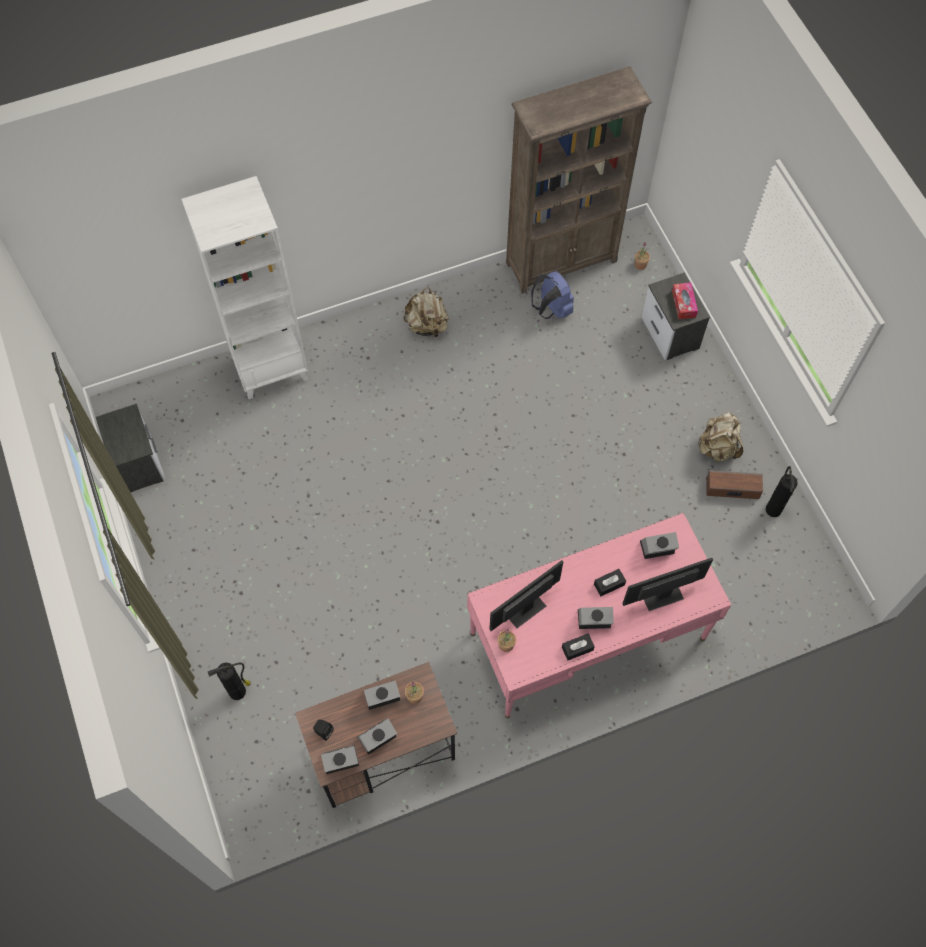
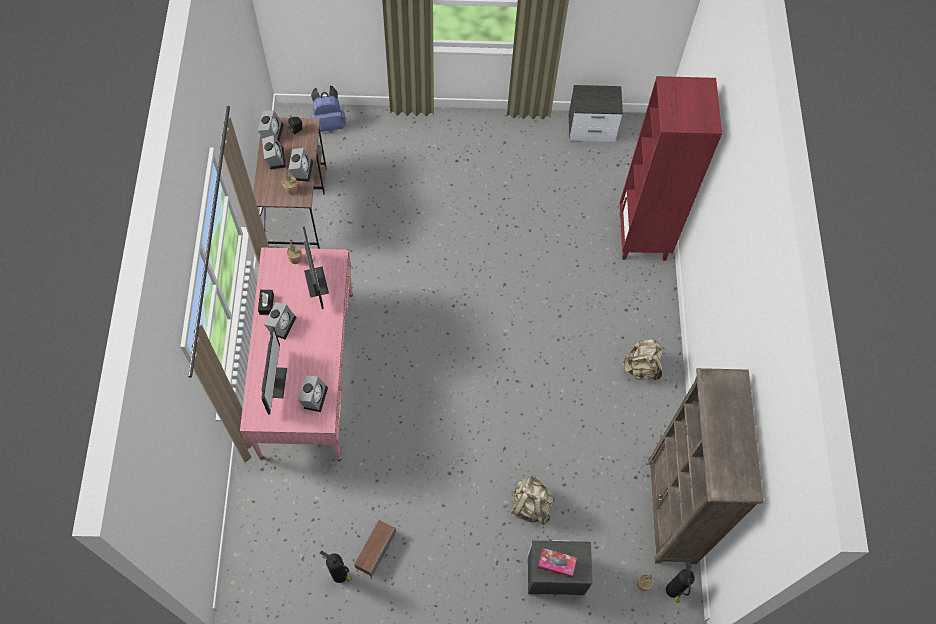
camera: 110 degrees right, 0 degrees up
(238, 691) = (384, 138): fire extinguisher -> fire extinguisher (673, 591)
(271, 368) = (643, 237): white bookcase -> red bookcase
(551, 309) = (621, 478): blue backpack -> blue backpack (329, 123)
(609, 584) = (303, 348): black tissue box -> none
(717, 447) = (420, 557): beige backpack -> beige backpack (530, 505)

